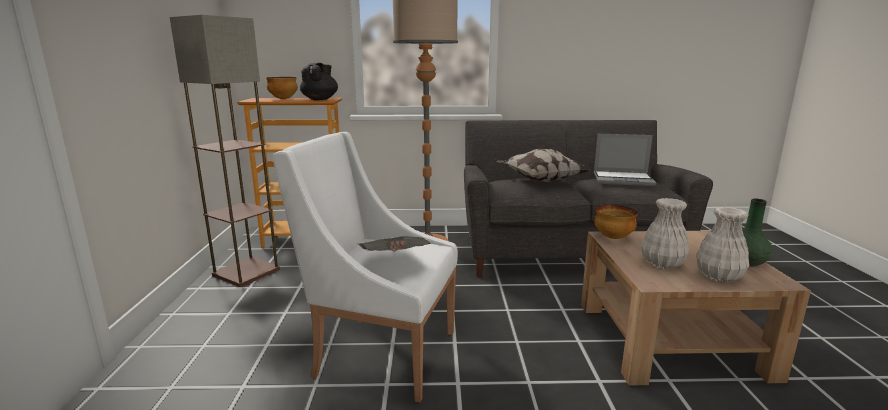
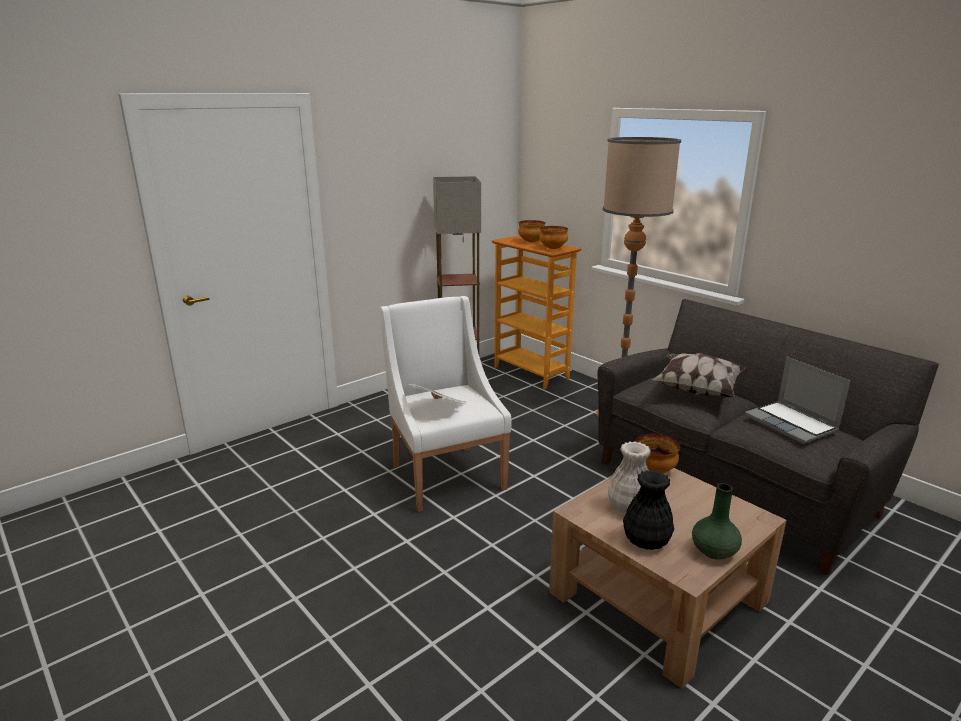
camera: 50 degrees right, 5 degrees up
(320, 99) = (553, 248): black teapot -> bowl
(719, 276) = (647, 541): white vase -> black vase

